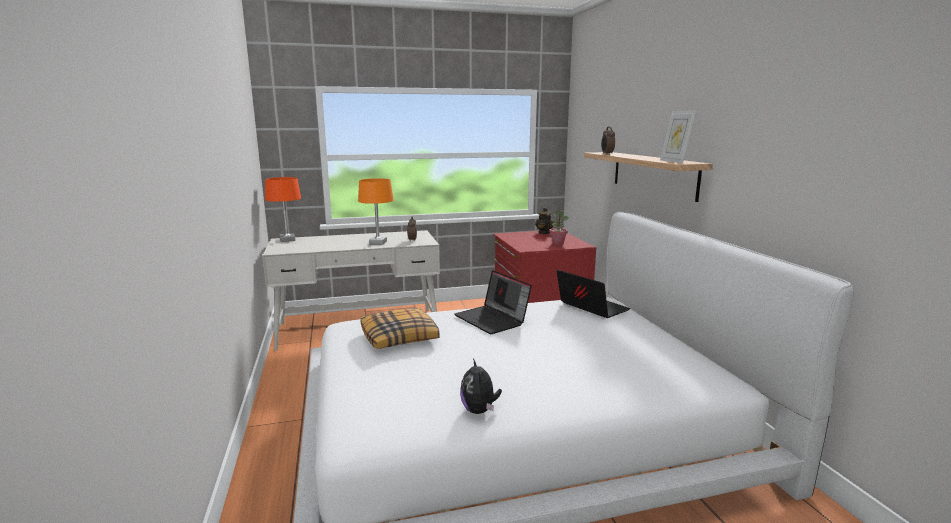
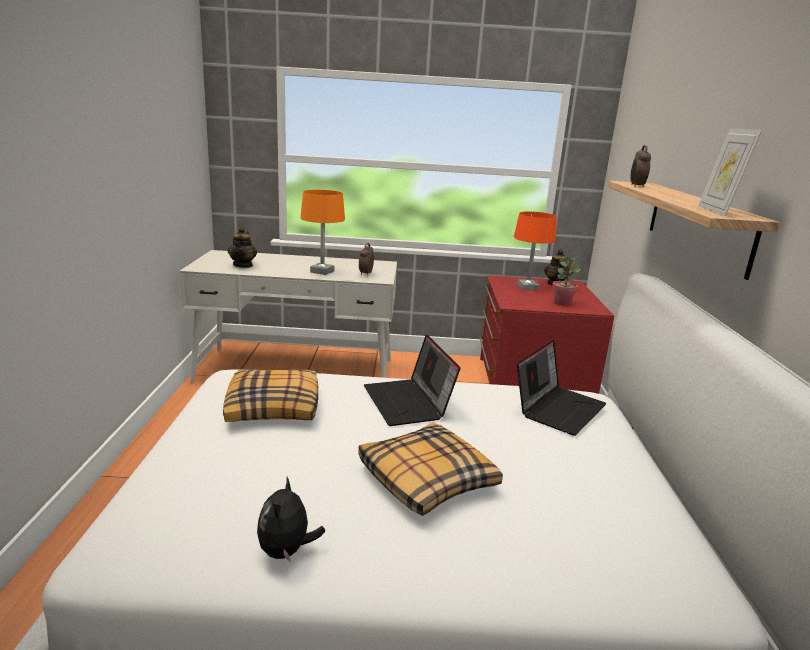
camera: 15 degrees right, 5 degrees up
(287, 240) = (225, 254): orange table lamp -> orange table lamp (527, 287)
(310, 245) = (243, 265): none -> teapot
(537, 358) = (426, 479): none -> pillow
(590, 307) = (558, 408): laptop -> laptop turned 60 degrees clockwise

